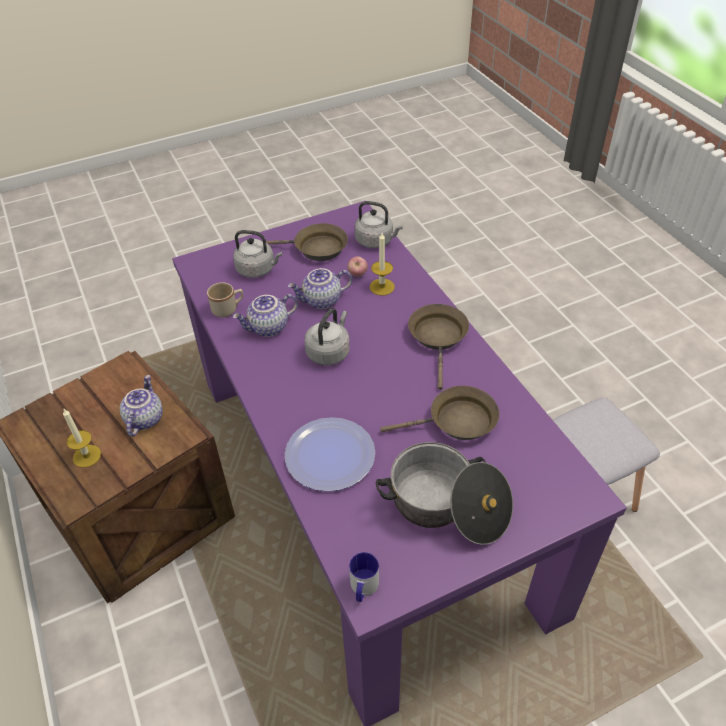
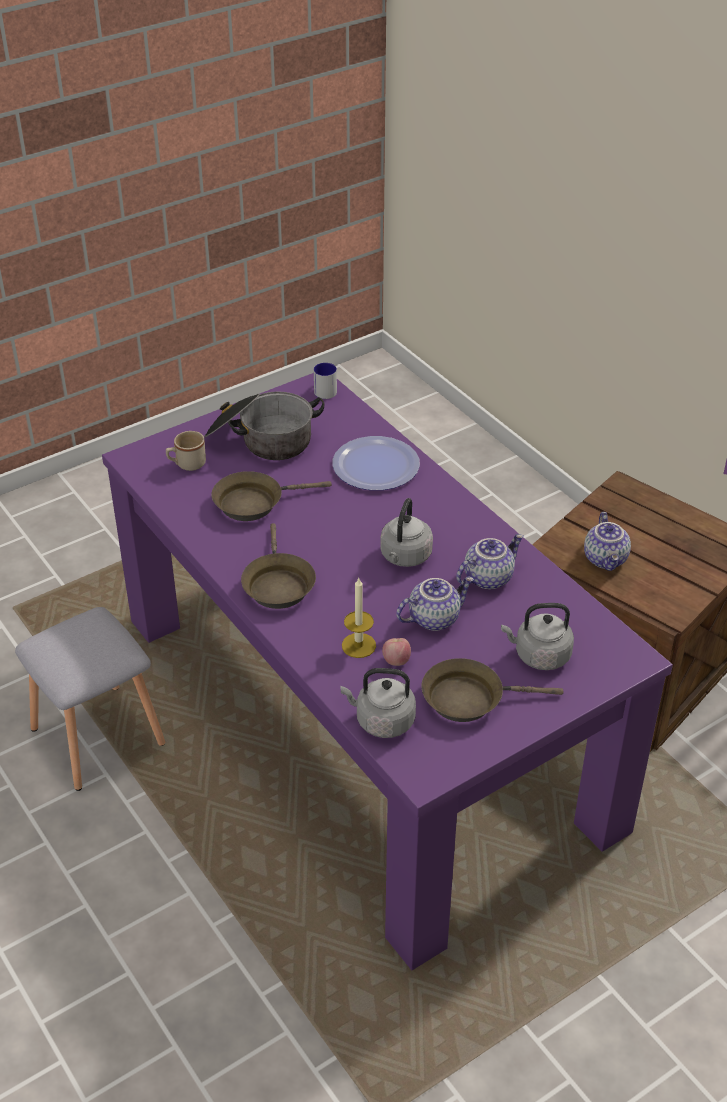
camera: 170 degrees right, 5 degrees down
(87, 456) = (641, 521): candle -> none
(228, 309) = (549, 596): beige mug -> beige mug (186, 464)

